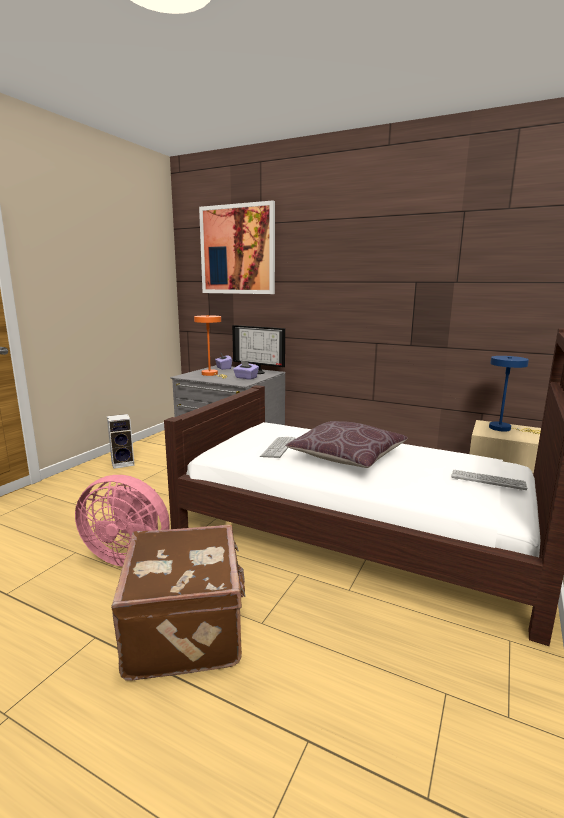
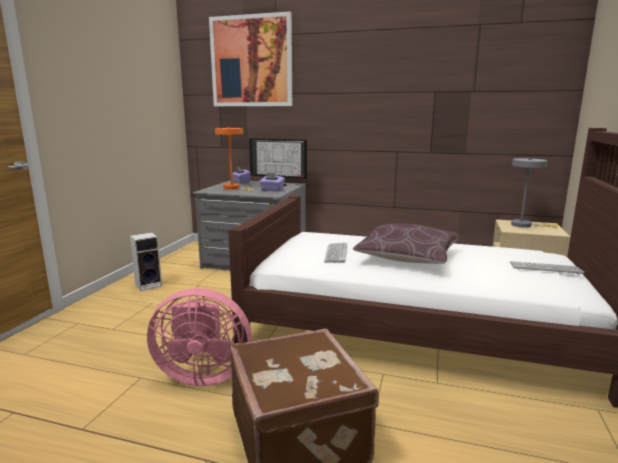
camera: 10 degrees left, 0 degrees up
(504, 428) = (525, 225): blue table lamp -> grey table lamp

